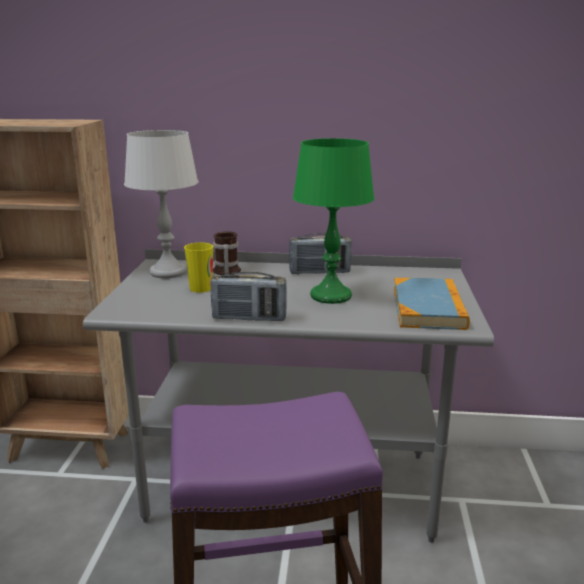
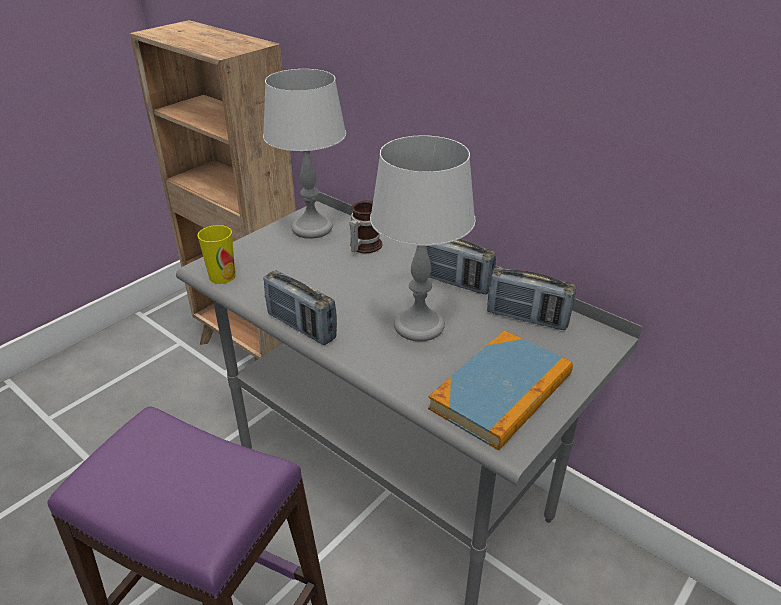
camera: 35 degrees right, 15 degrees up
(201, 288) = (312, 264): cup -> cup (222, 276)
(331, 296) = (418, 326): green table lamp -> grey table lamp
(389, 276) = (527, 318): none -> radio

